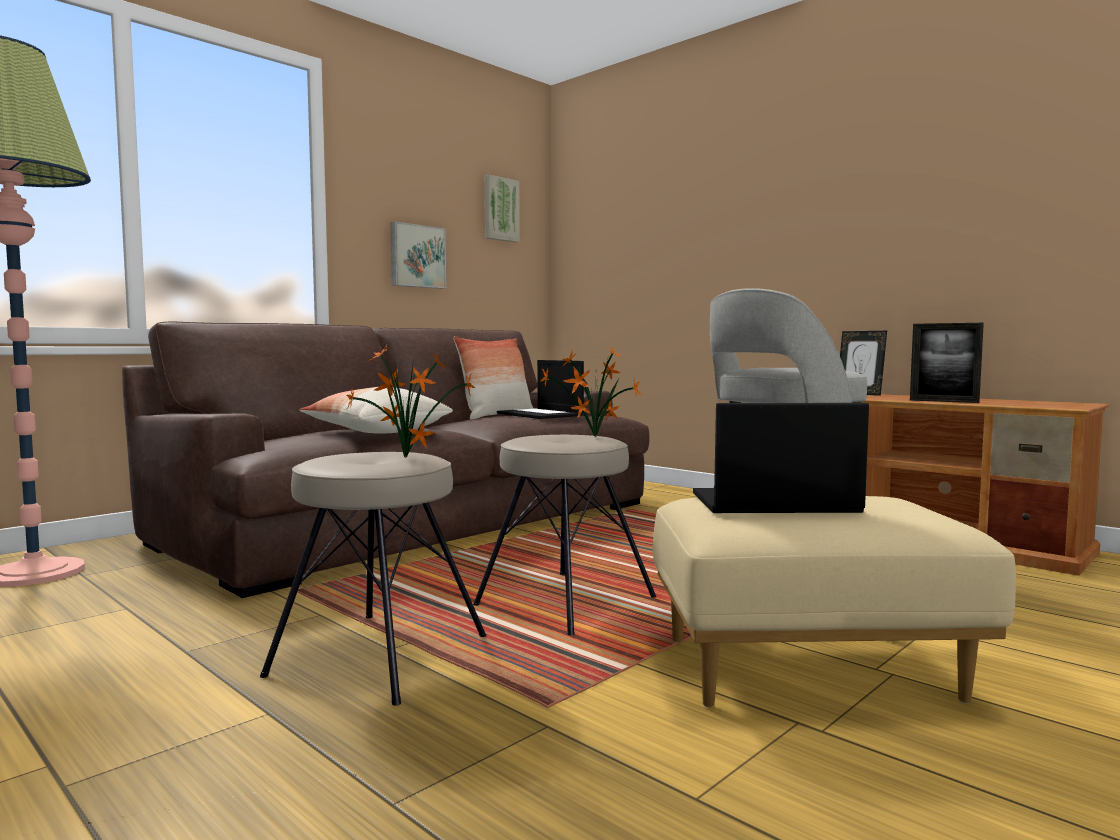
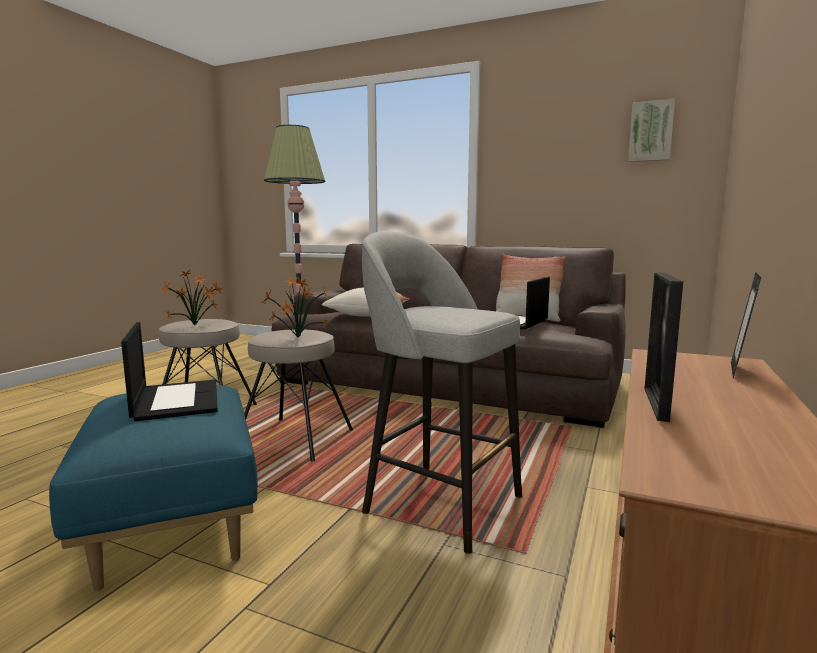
camera: 70 degrees right, 5 degrees up
(416, 256) = (551, 187): picture -> none
(807, 670) = (172, 523): beige ottoman -> blue ottoman

